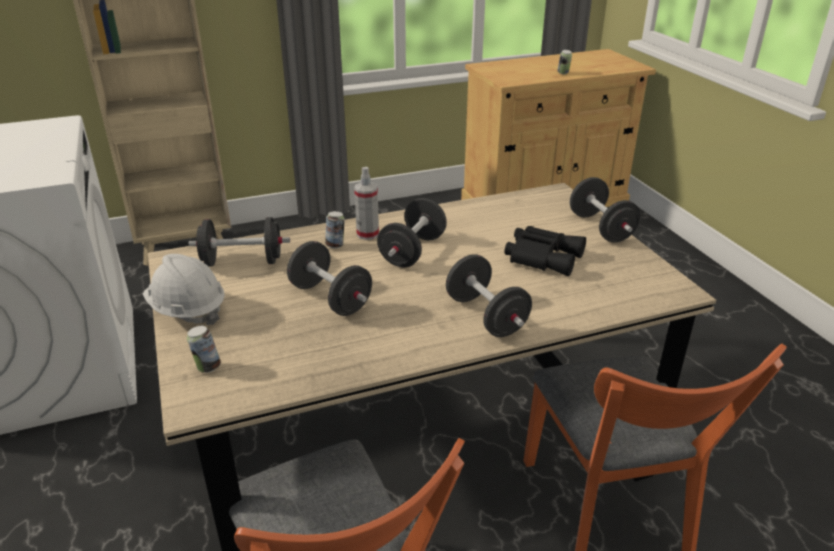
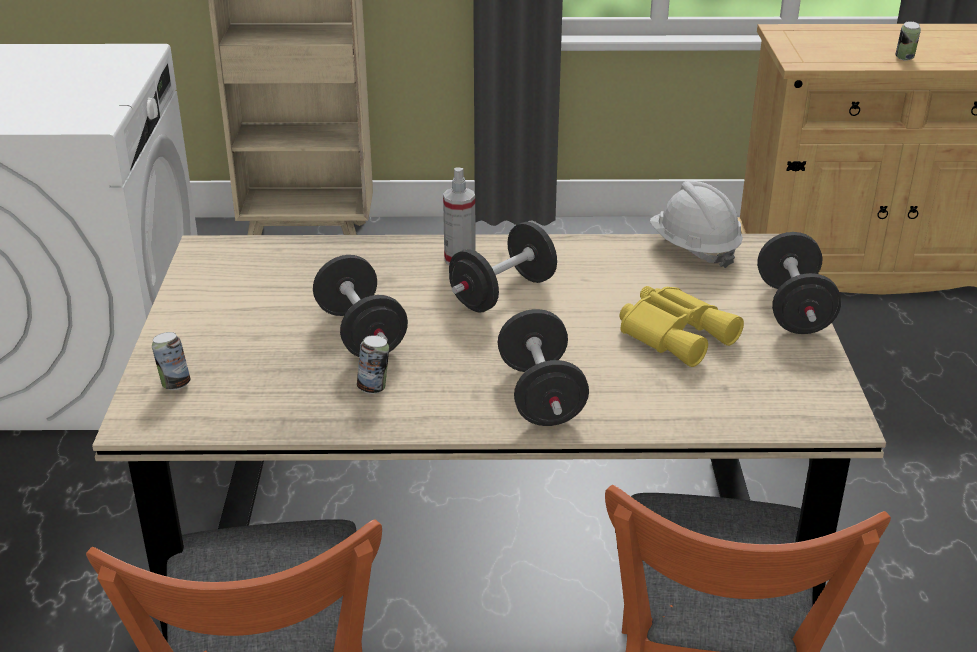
camera: 20 degrees right, 0 degrees up
(187, 310) = (189, 314): white hard hat -> white hard hat (694, 249)
(243, 261) = (284, 267): black dumbbell -> none
(335, 245) = (409, 267): can -> can (374, 388)
(542, 256) = (676, 333): black binoculars -> yellow binoculars

